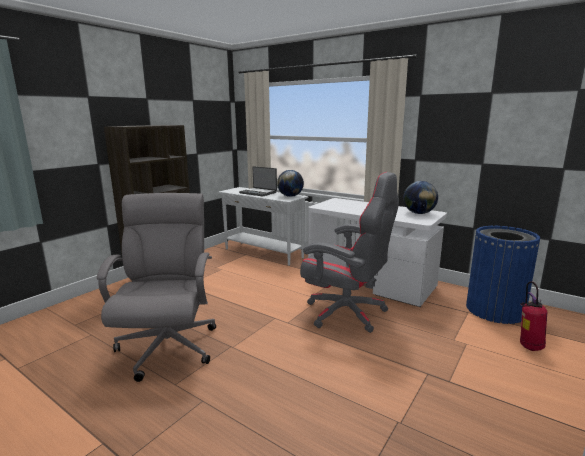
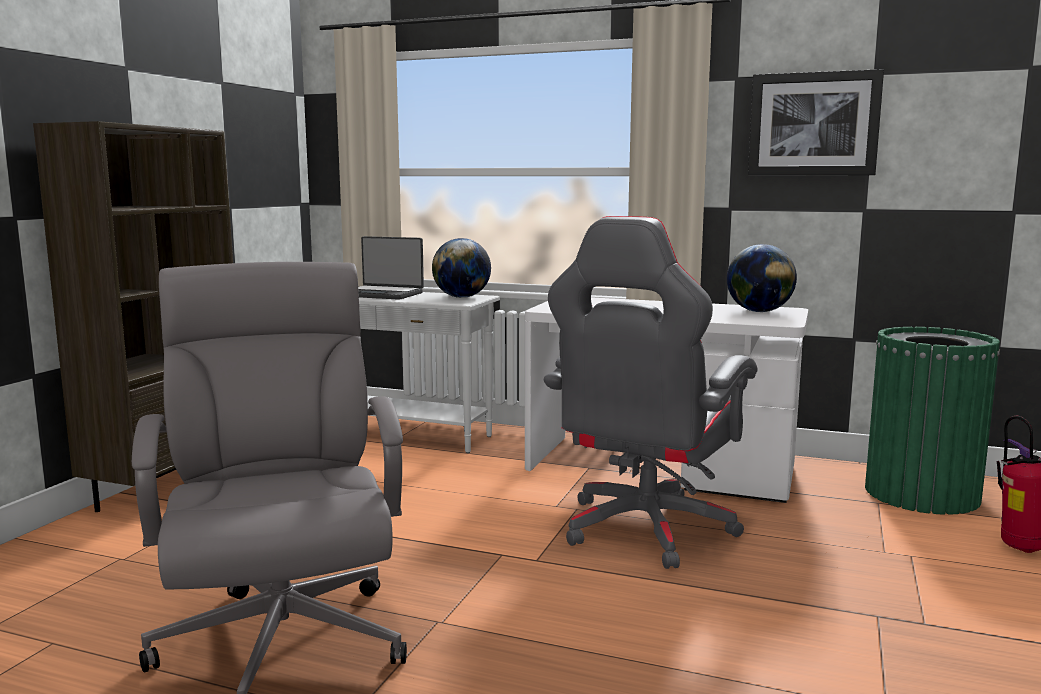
camera: 15 degrees left, 5 degrees down
(345, 312) = (647, 528): grey office chair -> grey office chair turned 105 degrees clockwise
(458, 119) = (813, 124): none -> picture
(495, 310) = (921, 494): blue trash can -> green trash can

